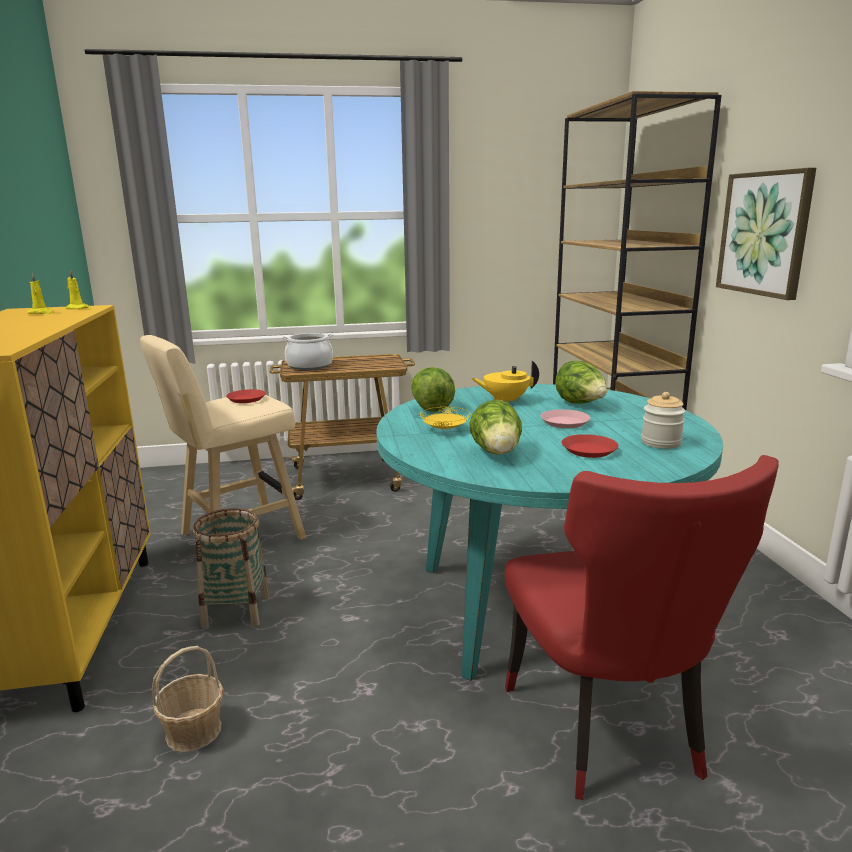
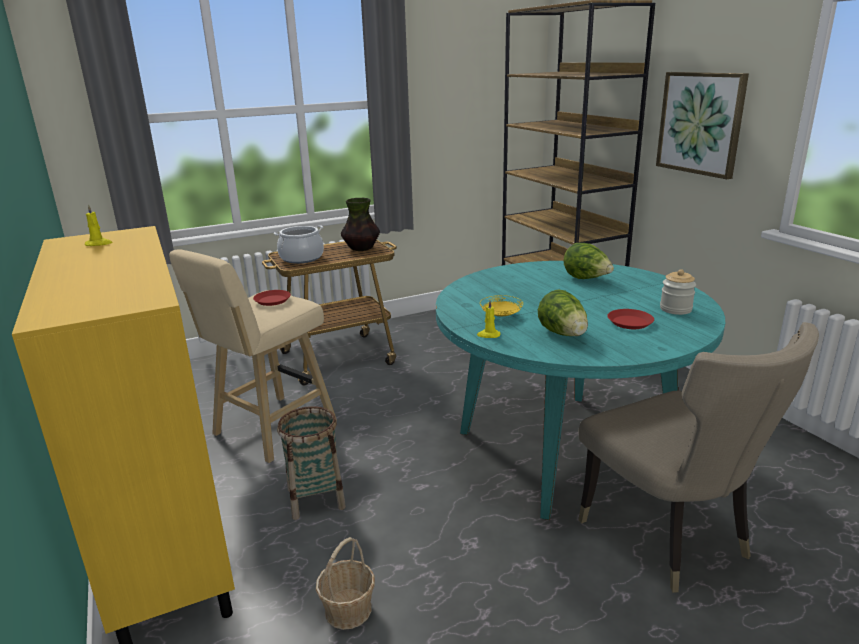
camera: 15 degrees left, 5 degrees up
(76, 308) = (125, 234): yellow candle -> yellow candle (488, 335)
(377, 362) = (361, 248): none -> vase
(432, 408) = (470, 295): lettuce -> none
(505, 400) = (523, 281): yellow teapot -> none
(564, 422) = (589, 298): pink plate -> none
(609, 733) = (670, 539): red chair -> beige chair

